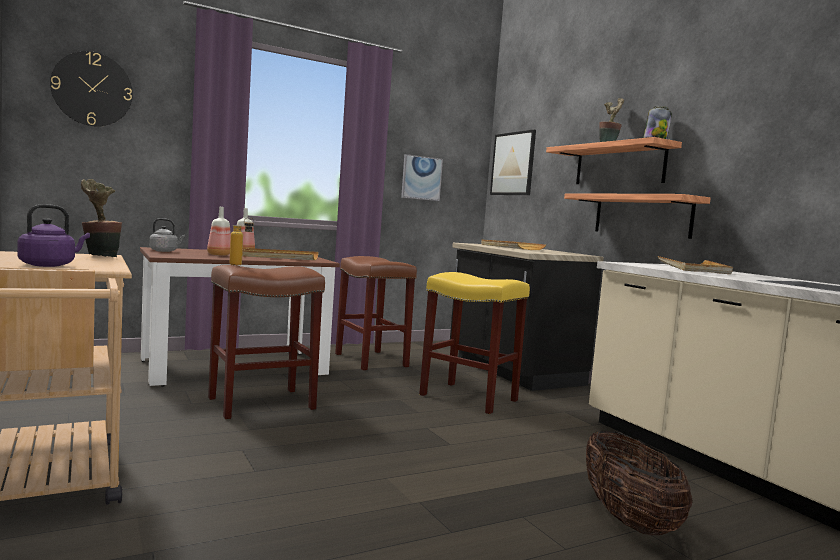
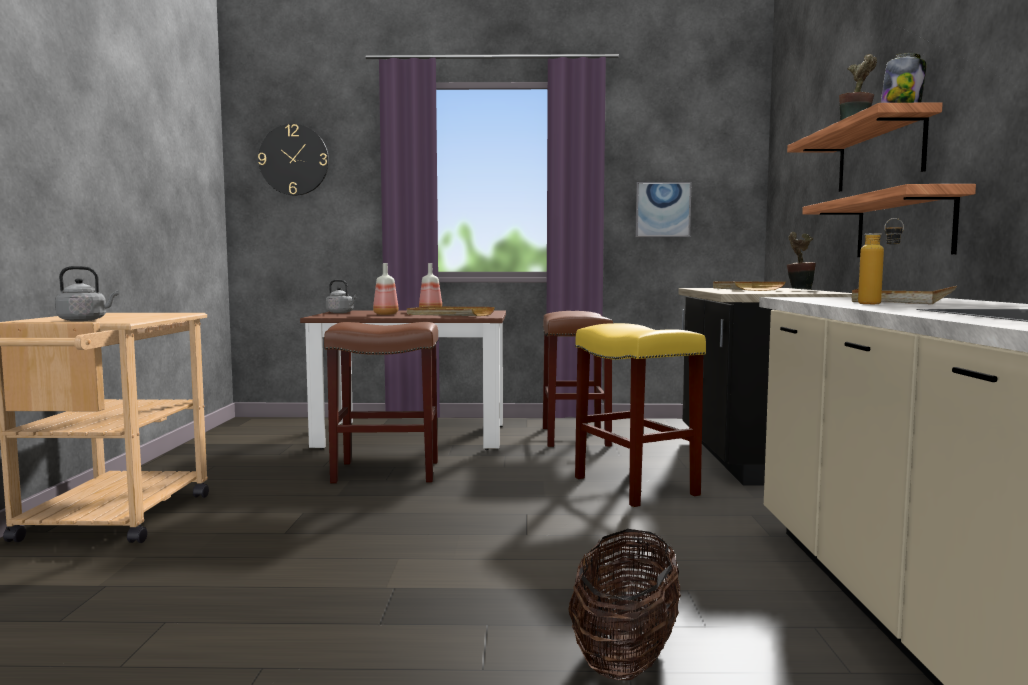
camera: 30 degrees right, 0 degrees up
(50, 265) = (85, 320): purple kettle -> grey kettle
(99, 256) = (173, 314): potted plant -> potted plant (798, 289)
(240, 265) = (357, 321): bottle -> bottle (878, 304)
(513, 164) = (785, 175): picture -> none

